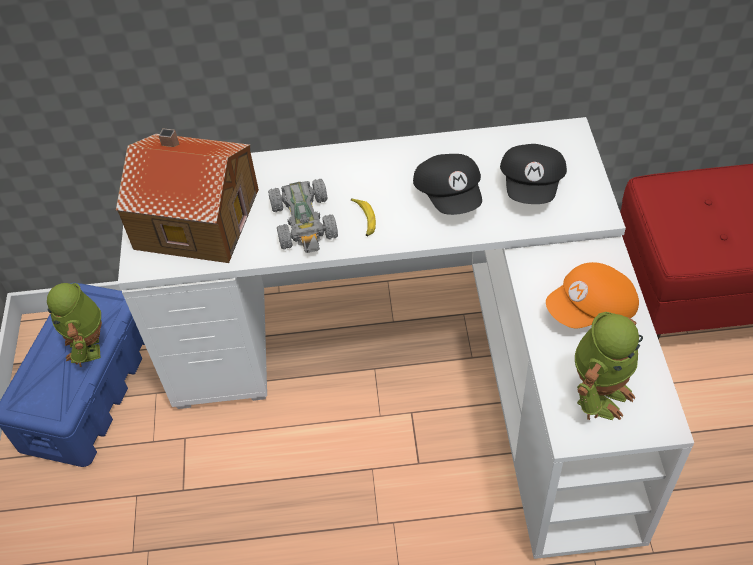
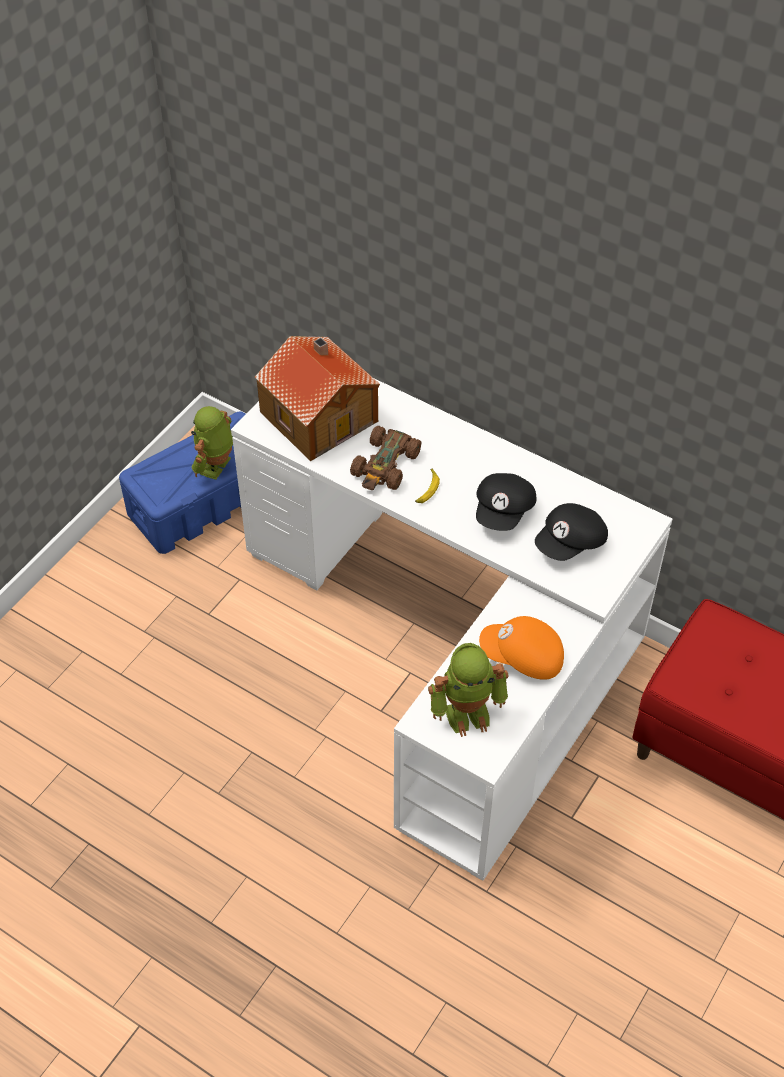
camera: 35 degrees right, 0 degrees up
(304, 222) = (385, 465): grey toy car -> brown toy car

